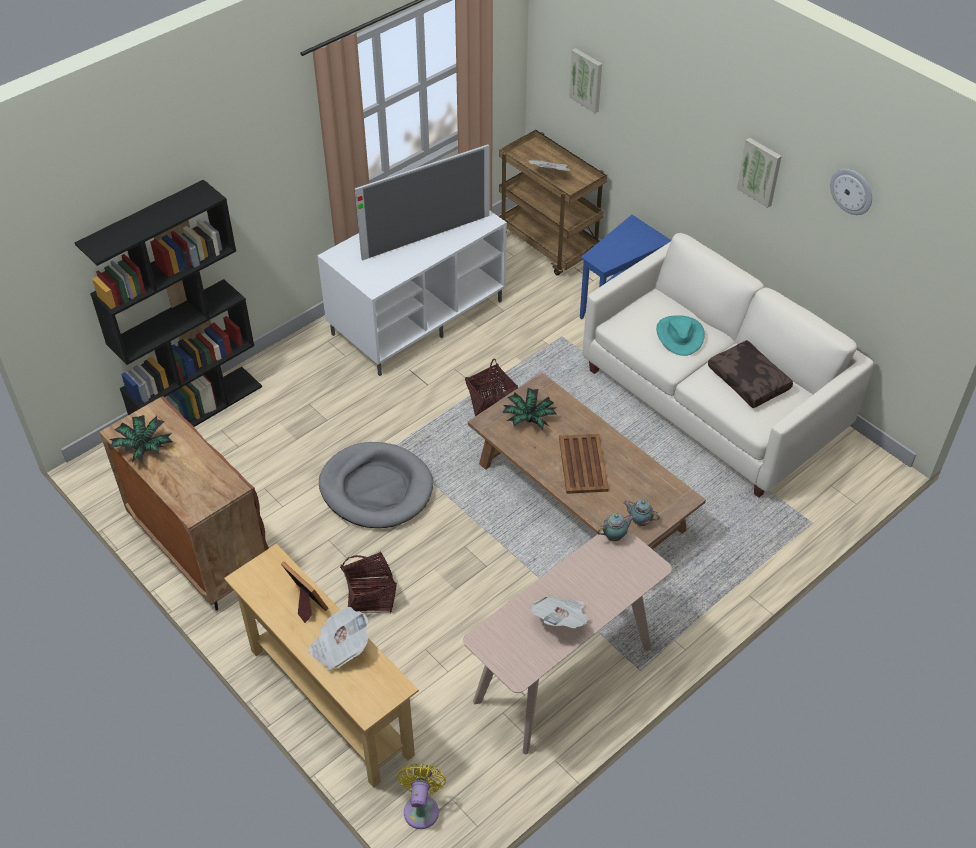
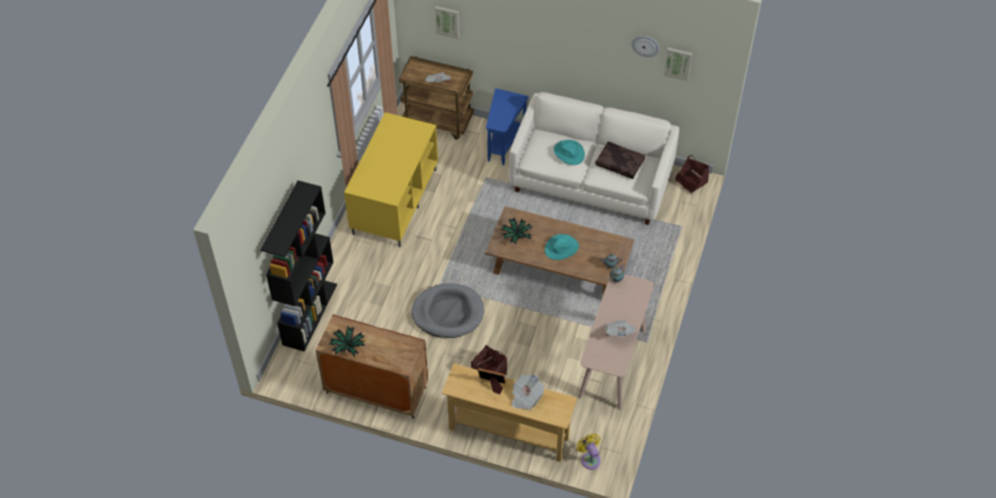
camera: 30 degrees left, 5 degrees up
(417, 316) = (394, 200): white tv stand -> yellow tv stand
(426, 237) = (398, 153): television -> none
(491, 404) = (475, 236): basket -> basket (691, 182)
(583, 463) = (561, 248): brown tray -> turquoise hat
(760, 171) = (584, 47): picture -> picture (678, 63)

